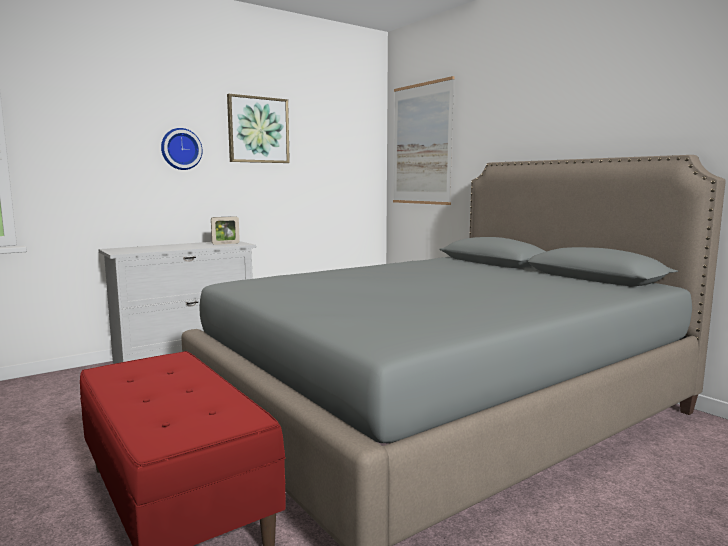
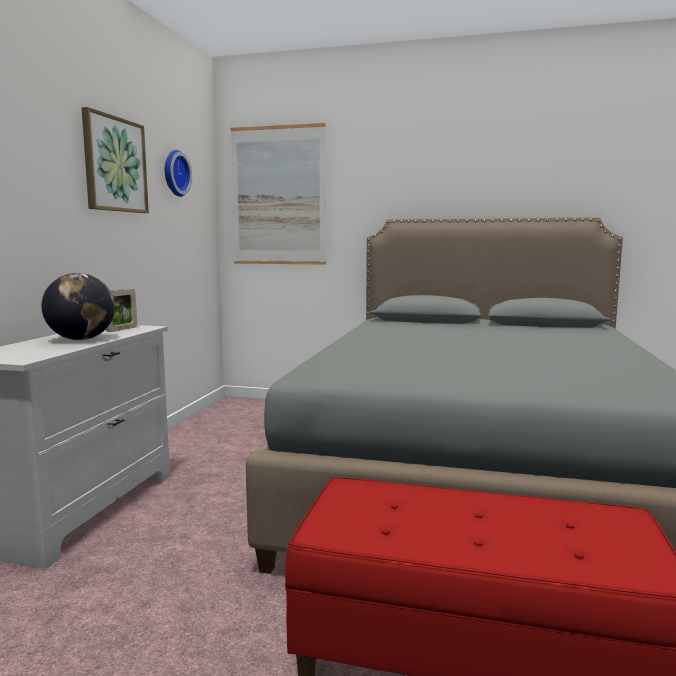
camera: 40 degrees left, 0 degrees up
(180, 149) = (34, 186): wall clock -> wall clock (174, 173)
(184, 246) = (81, 339): none -> globe

